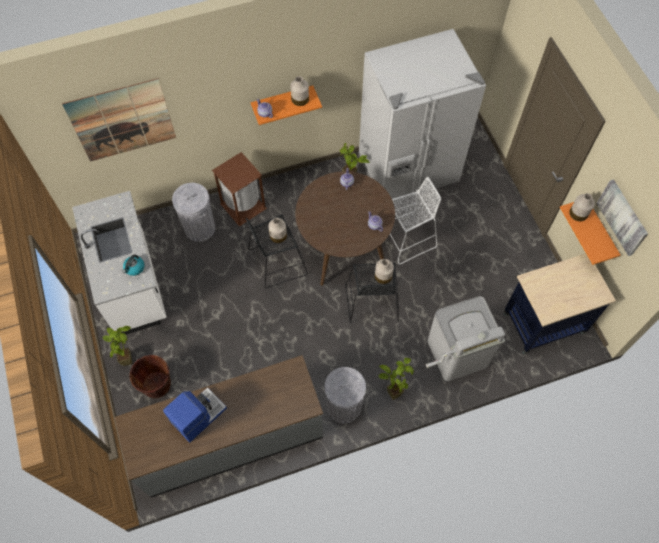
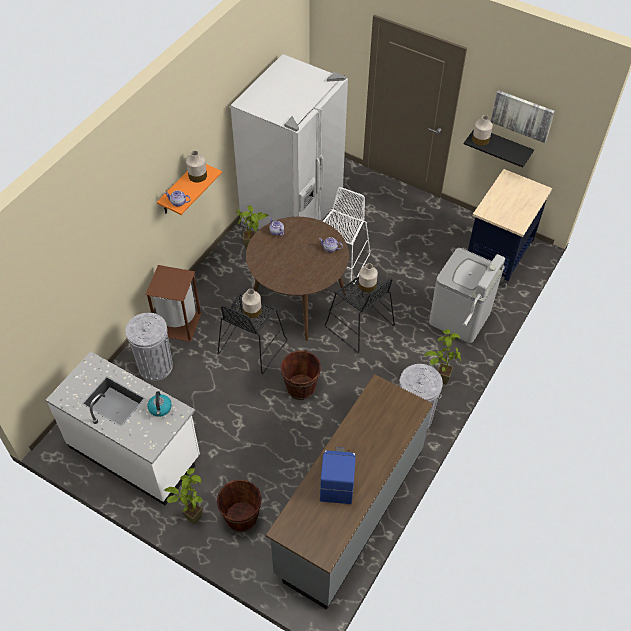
camera: 40 degrees left, 10 degrees down
(122, 120) = (62, 273): picture -> none
(283, 319) = (301, 387): none -> brown bucket
(599, 231) = (502, 146): orange shelf -> black shelf

